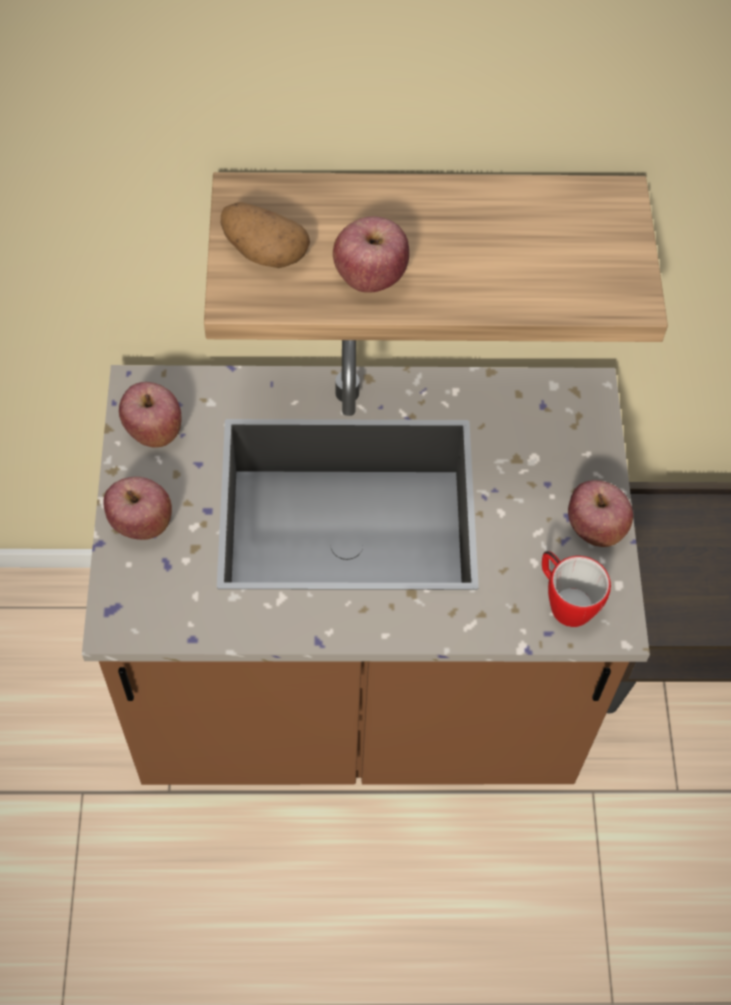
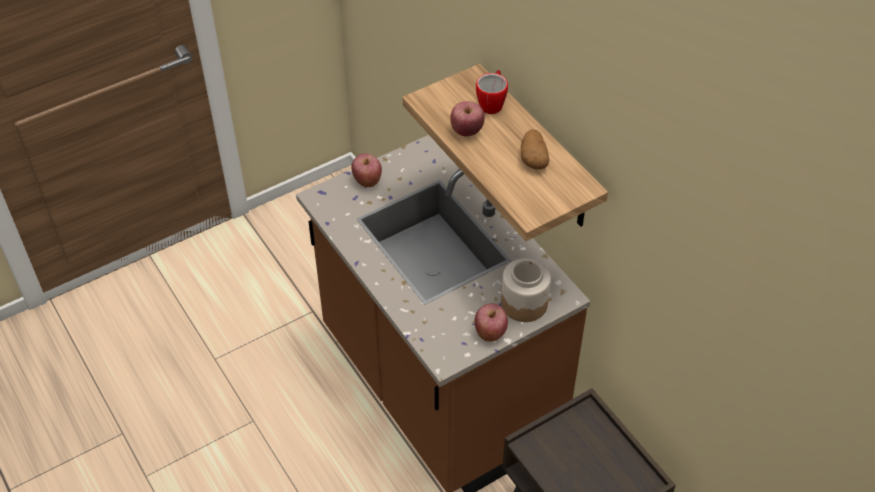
camera: 60 degrees right, 10 degrees down
(154, 431) = (414, 161): apple -> none
(263, 252) = (451, 95): potato -> potato (533, 158)
(564, 601) = (442, 338): mug -> mug (492, 103)
(566, 452) = (524, 303): none -> jar

